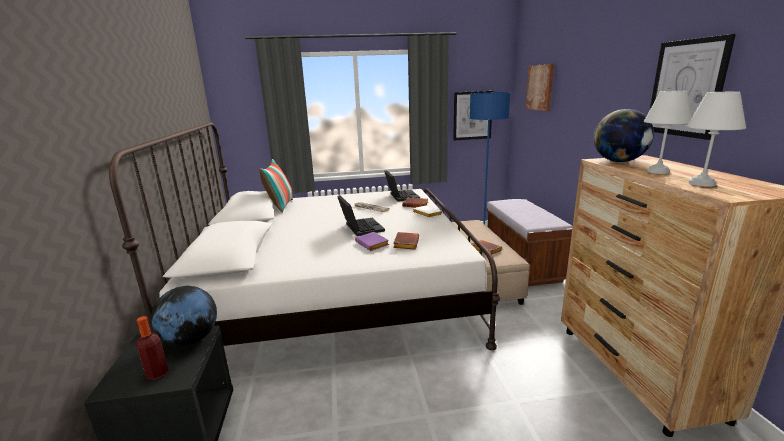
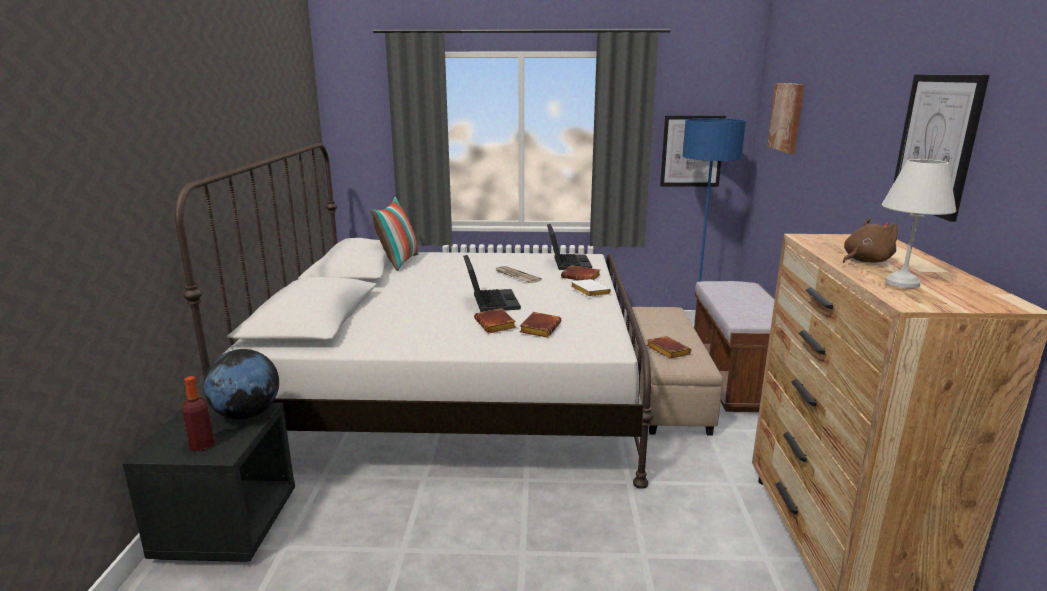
camera: 10 degrees right, 0 degrees up
(373, 244) = (496, 325): purple book -> brown book
(618, 161) = (832, 241): globe -> none
(657, 171) = (865, 261): white table lamp -> brown plush toy

